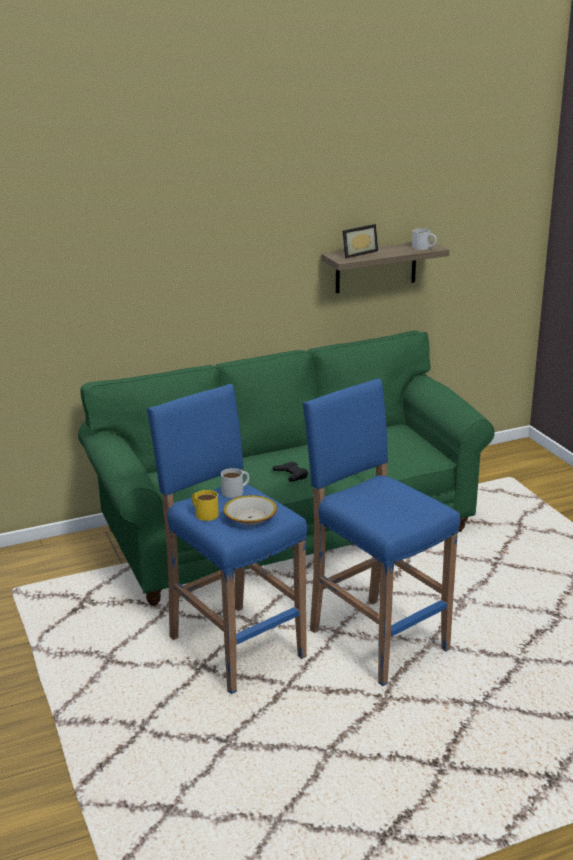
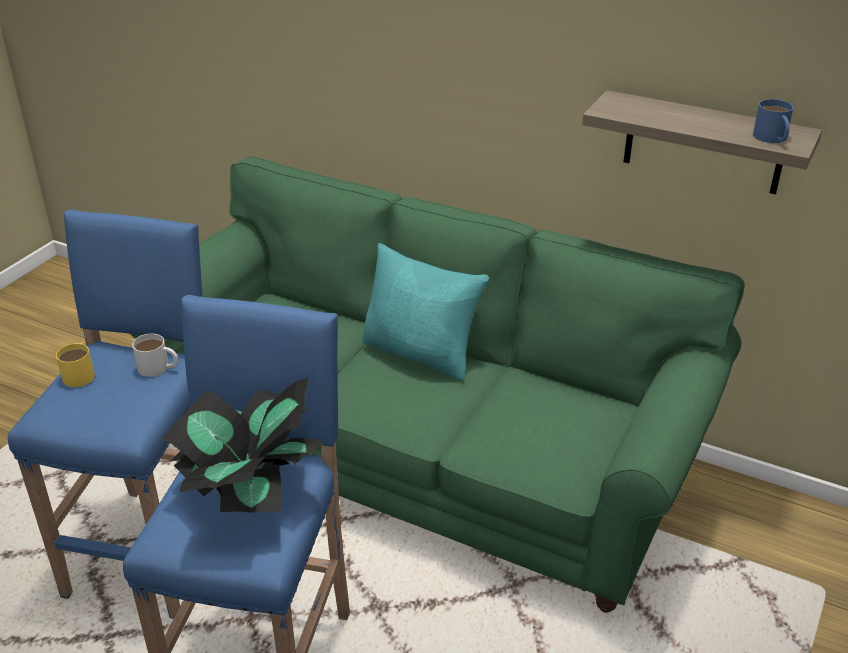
camera: 50 degrees right, 10 degrees up
(250, 518) = (95, 411): bowl -> none
(278, 454) = (421, 353): none -> turquoise pillow
(291, 475) = (380, 388): black game controller -> none
(357, 253) = (650, 108): picture frame -> none
(382, 497) = (248, 490): none -> potted plant
(424, 248) = (772, 139): white mug -> blue mug

